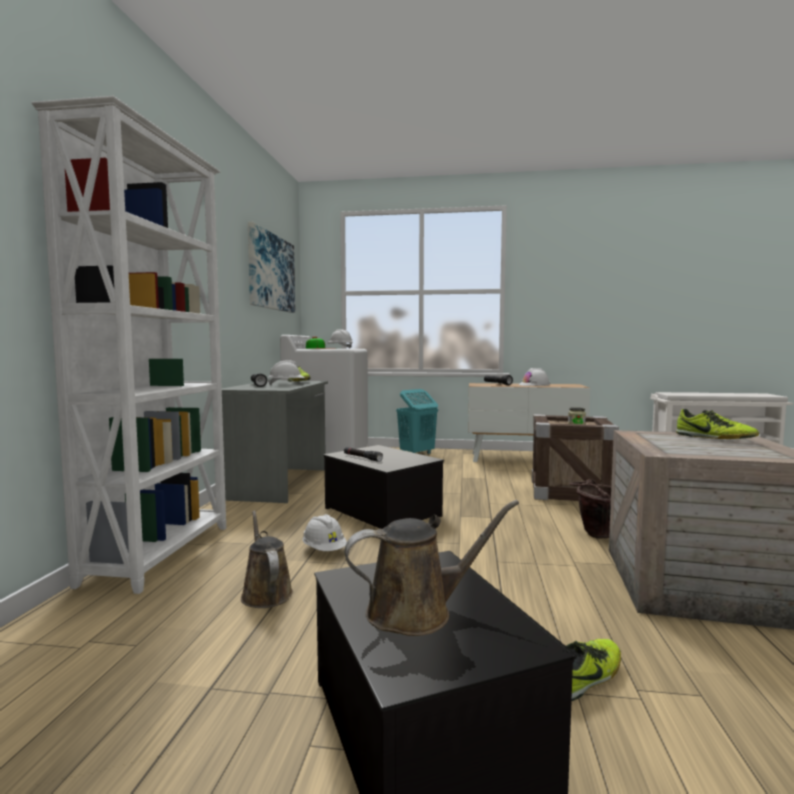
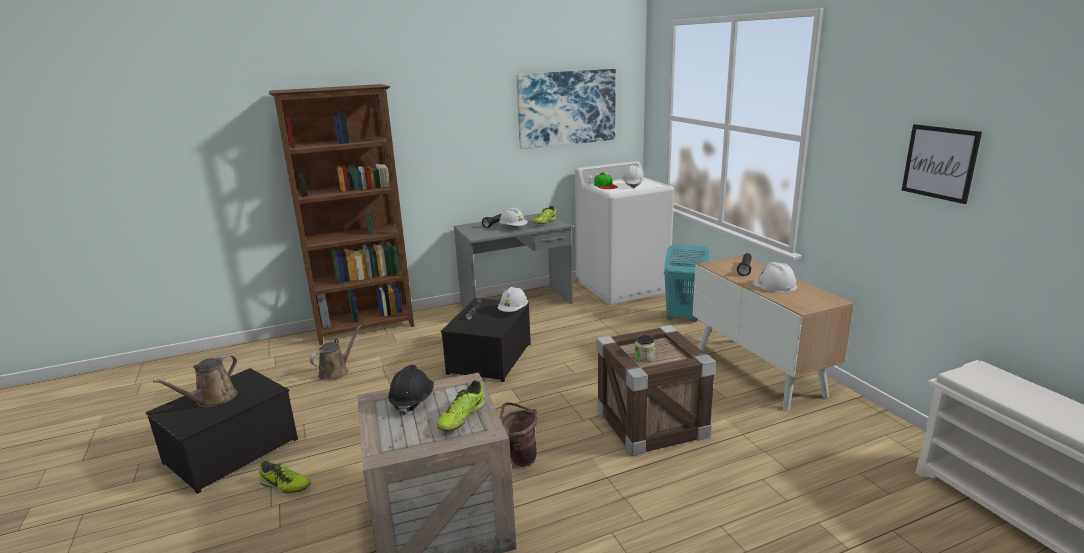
camera: 60 degrees right, 15 degrees up
(162, 553) = (366, 328): white bookcase -> brown bookcase
(324, 550) = (402, 365): white hard hat -> white hard hat (513, 310)
(417, 612) = (213, 400): brown watering can -> brown watering can turned 75 degrees clockwise
(606, 290) = (939, 162): none -> picture
(673, 445) = (412, 401): none -> black hard hat

